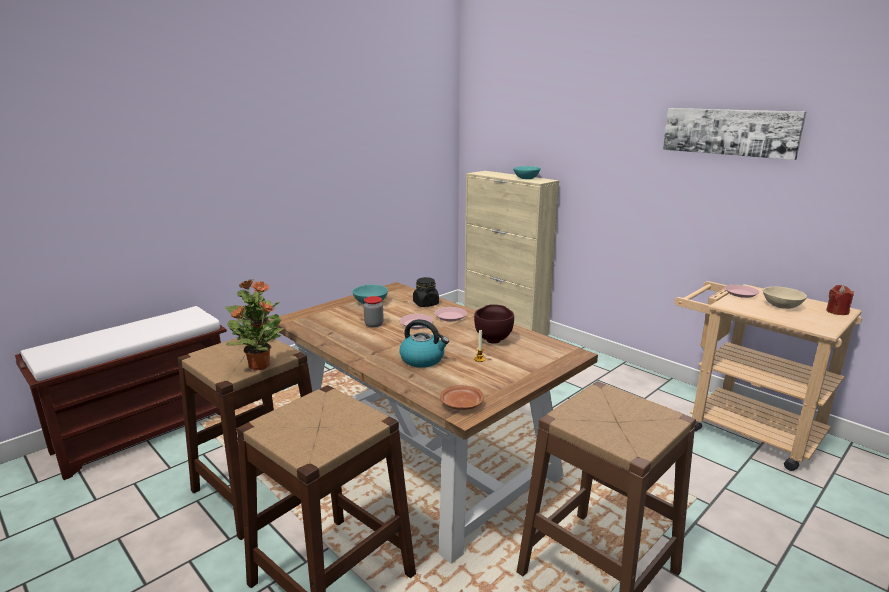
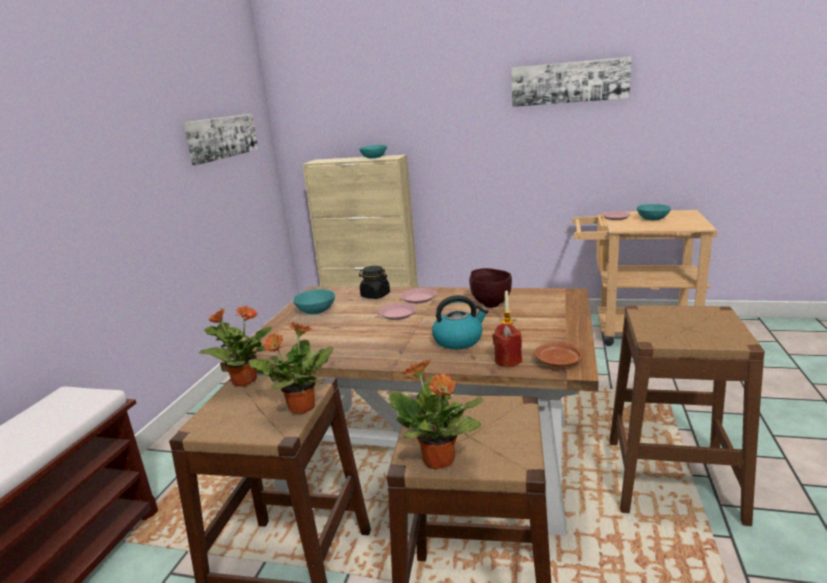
camera: 30 degrees left, 0 degrees up
(273, 432) = (439, 460): none -> potted plant
(374, 324) = (355, 328): jar -> none
(394, 141) = (222, 137): none -> picture
(781, 306) = (652, 219): beige bowl -> turquoise bowl
(837, 311) = (688, 214): red candle -> red candle (508, 361)

